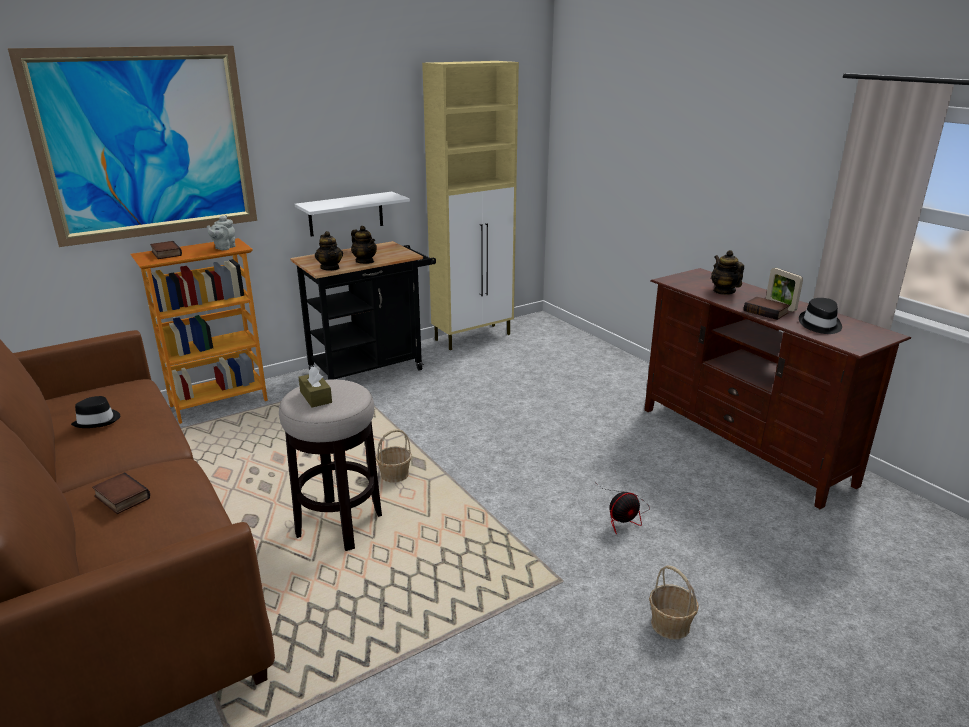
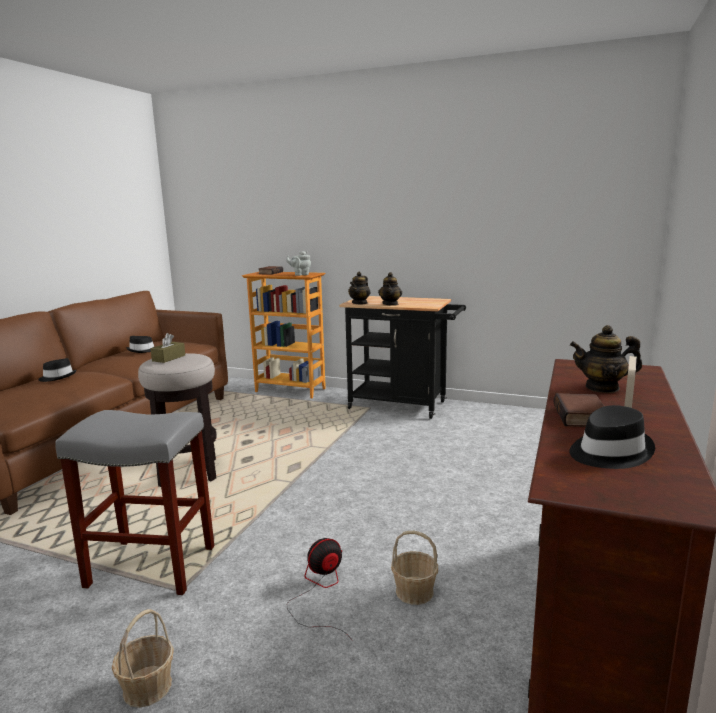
camera: 55 degrees right, 10 degrees down
(120, 498) = (58, 377): book -> black hat
(147, 144) = (280, 200): picture -> none
(346, 214) = (413, 268): white shelf -> none
(394, 475) = (268, 466): basket -> basket (414, 591)
(474, 337) = (524, 414): beige cabinet -> none
(506, 588) = (153, 566): none -> grey stool
(624, 515) = (321, 591): fan -> fan turned 120 degrees clockwise
(724, 291) = (602, 387): teapot -> teapot turned 120 degrees counterclockwise

